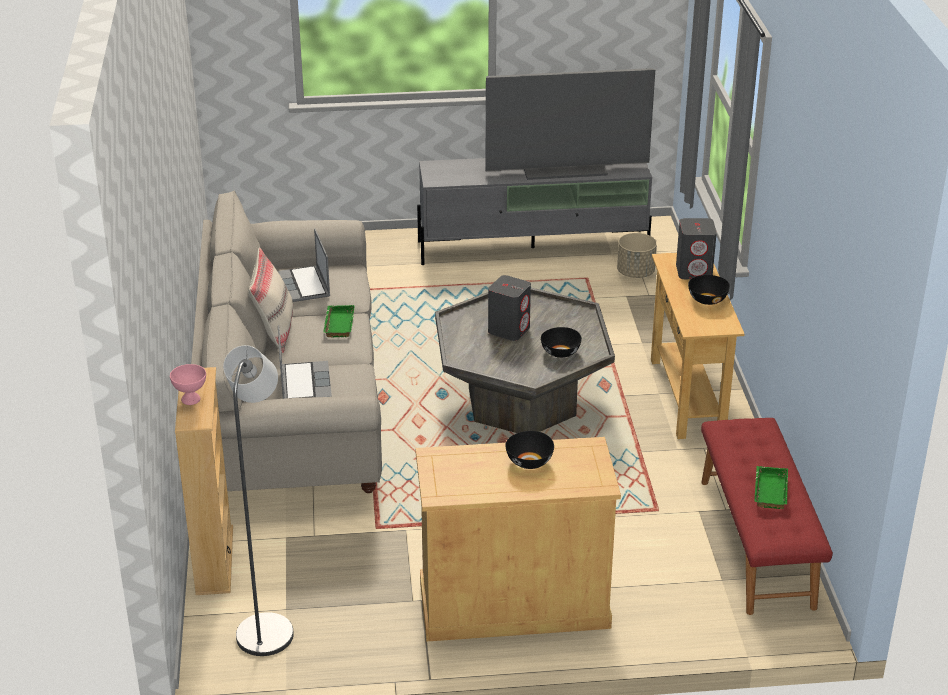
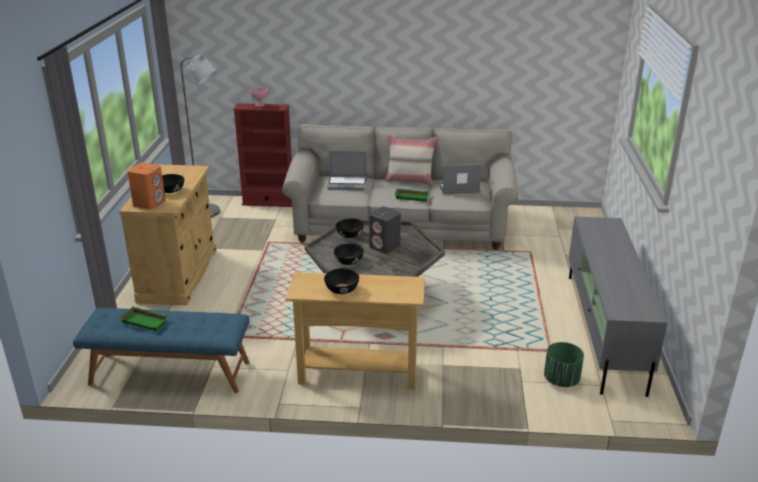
camera: 100 degrees right, 5 degrees down
(214, 560) = (268, 202): beige bookcase -> red bookcase
(484, 360) = (349, 235): none -> black bowl
(565, 168) = (618, 277): television -> none
(582, 470) = (149, 203): none -> orange speaker
(636, 273) = (561, 380): beige planter -> green planter
(694, 271) = (389, 291): grey speaker -> none
(757, 542) = (169, 373): red bench -> blue bench

